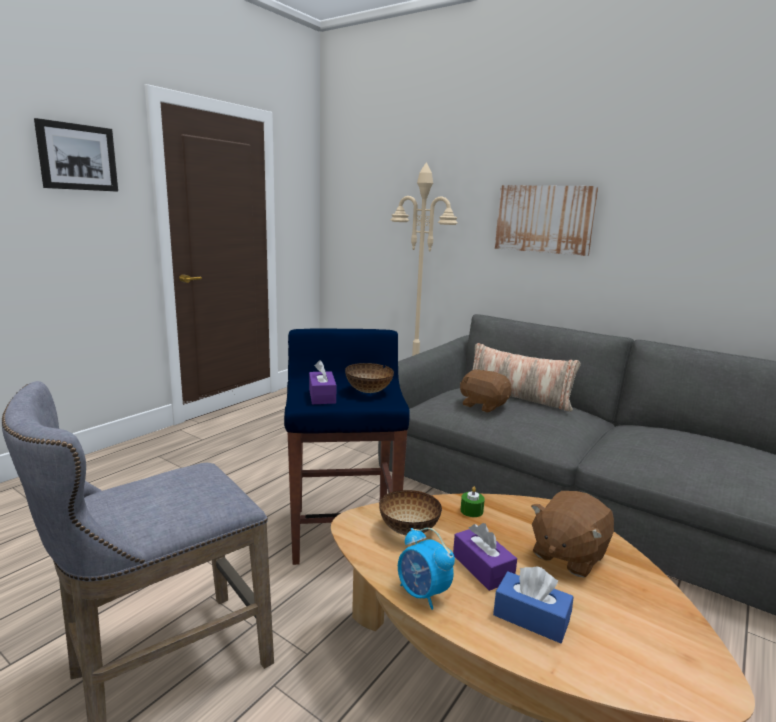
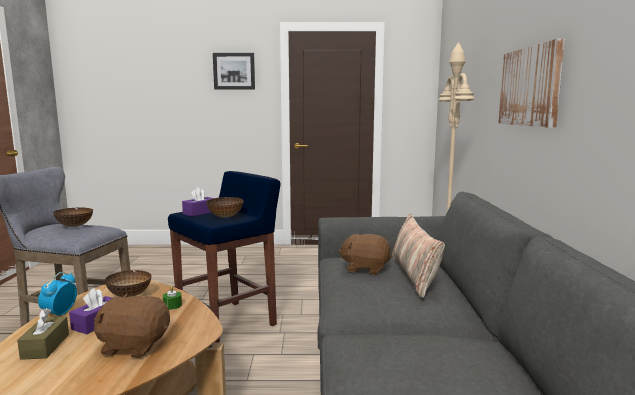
camera: 55 degrees right, 5 degrees down
(166, 485) = (75, 226): none -> bowl
(483, 405) = (365, 268): brown plush toy -> brown plush toy turned 75 degrees counterclockwise
(531, 618) = (45, 346): blue tissue box -> brown tissue box

